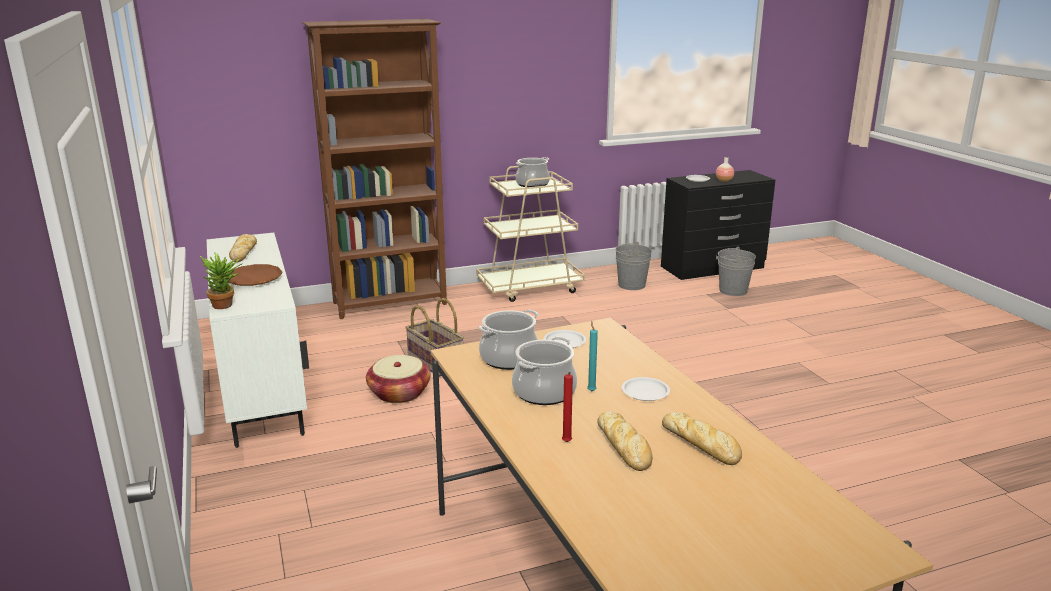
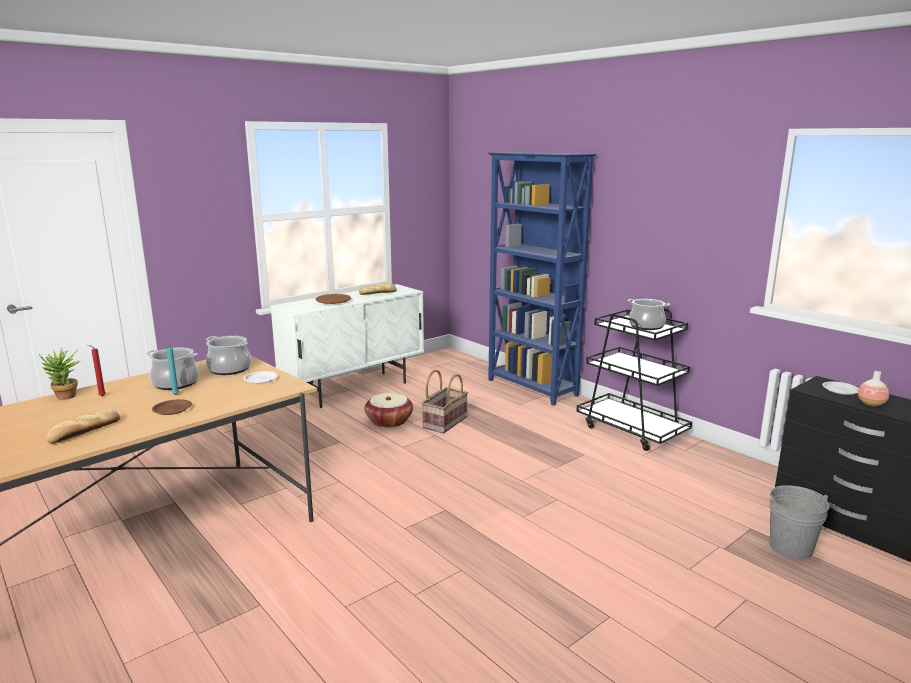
camera: 70 degrees right, 5 degrees down
(226, 306) = (289, 304): potted plant -> potted plant (65, 398)
(391, 304) = (532, 388): brown bookcase -> blue bookcase
(530, 288) = (631, 430): beige cart -> black cart
(624, 447) = (89, 411): bread -> none
(631, 285) = (710, 477): grey bucket -> none
(645, 392) = (172, 409): white plate -> brown plate

